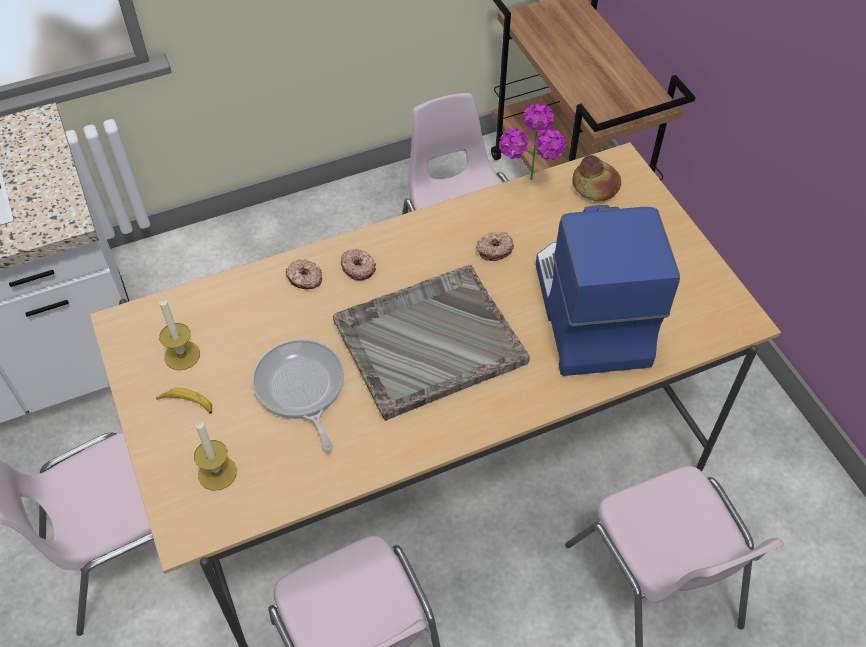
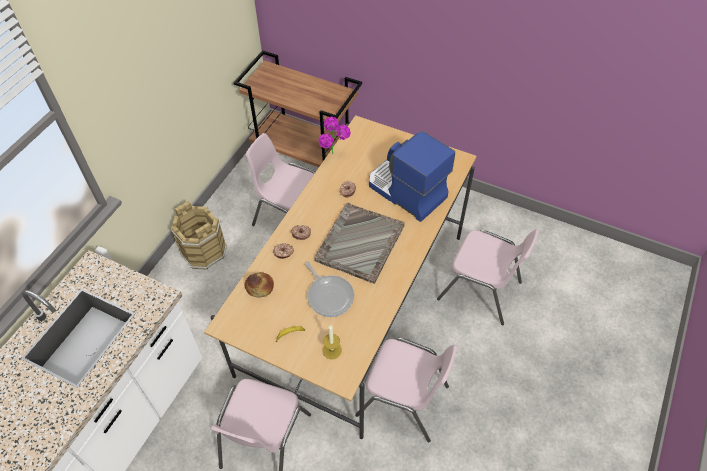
camera: 40 degrees left, 0 degrees up
(182, 355) = (266, 318): candle -> none
(300, 389) = (329, 295): frying pan -> frying pan turned 150 degrees counterclockwise
(303, 234) = (204, 251): none -> brown bucket
(595, 187) = (360, 141): bread -> bread (259, 287)

